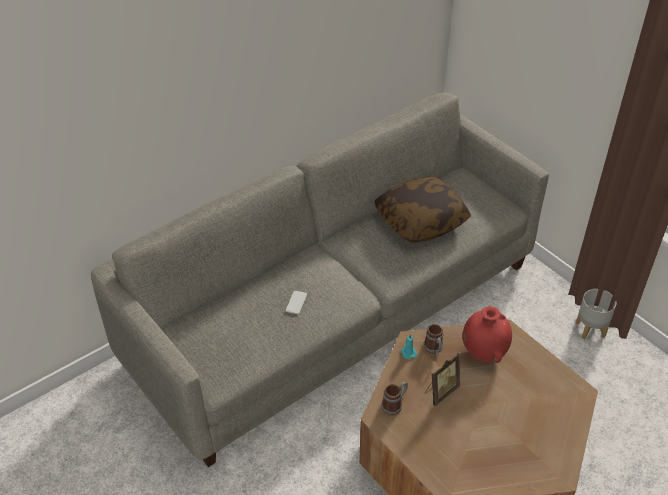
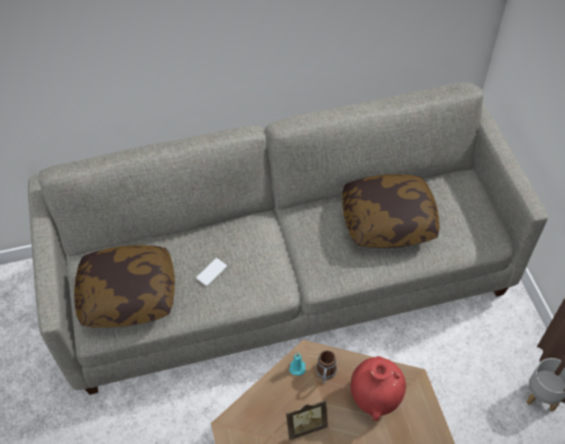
camera: 25 degrees right, 10 degrees up
(231, 344) = (128, 295): none -> pillow
(394, 404) = (252, 420): mug -> none

